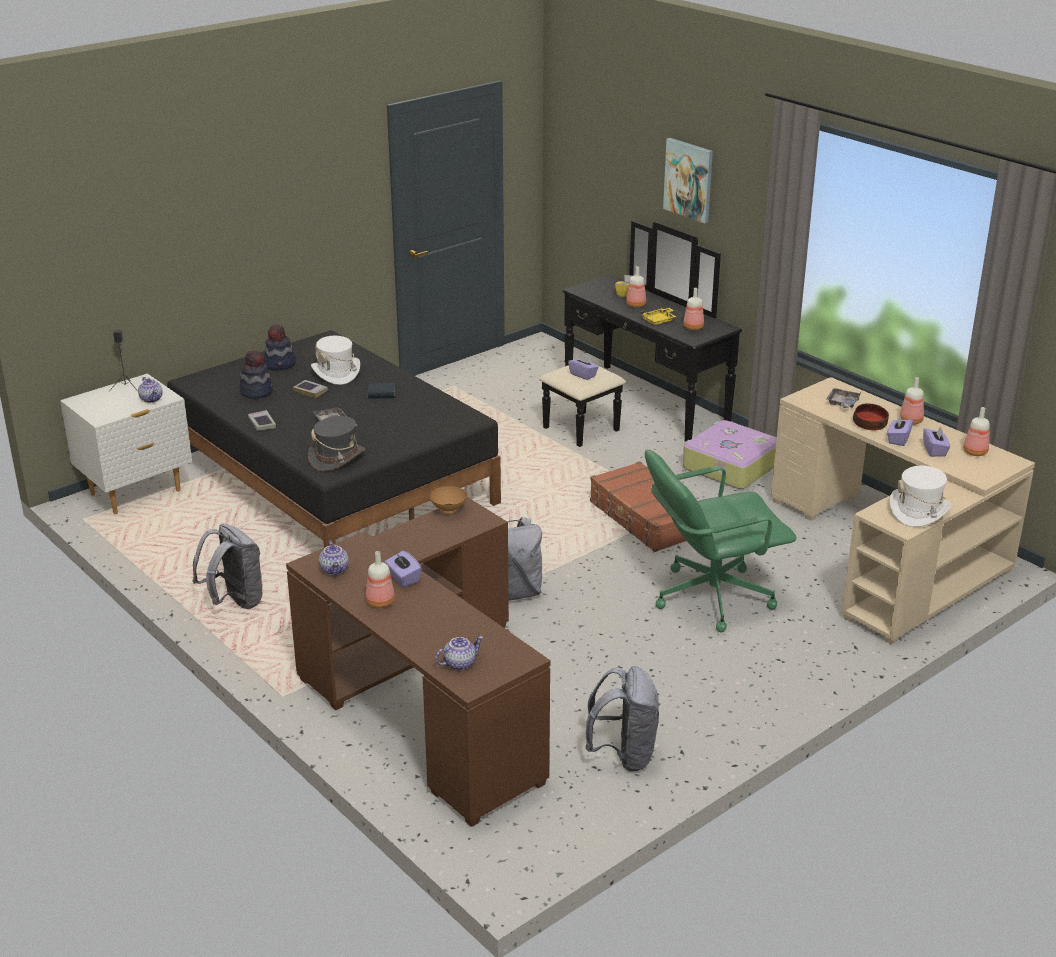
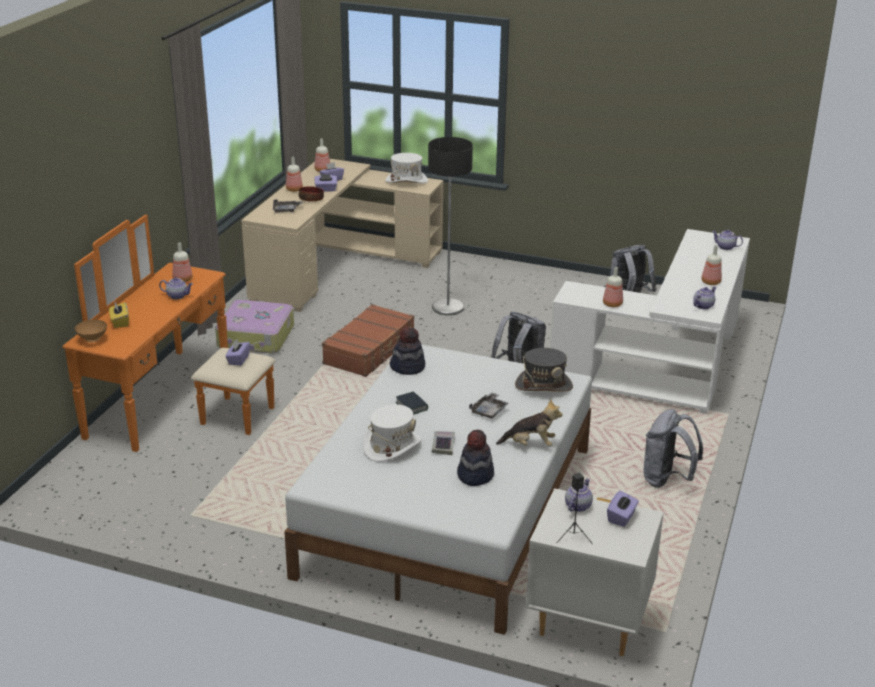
camera: 120 degrees left, 0 degrees up
(262, 423) = (530, 444): book -> plush toy
(280, 364) = (403, 487): hat -> hat (407, 367)
(334, 481) = (448, 510): black bed -> white bed
(403, 578) = (679, 283): purple tissue box -> purple tissue box (621, 517)
(423, 703) = (667, 366): brown desk -> white desk
(449, 510) = (578, 301): brown bowl -> brown bowl (92, 339)
(631, 409) = (177, 402): black dresser -> orange dresser
(636, 305) = (144, 313): bottle -> bottle (612, 304)
(659, 321) = (177, 296): yellow tray -> teapot
(689, 179) = (104, 176): picture -> none
(711, 597) = (448, 308): green office chair -> floor lamp

